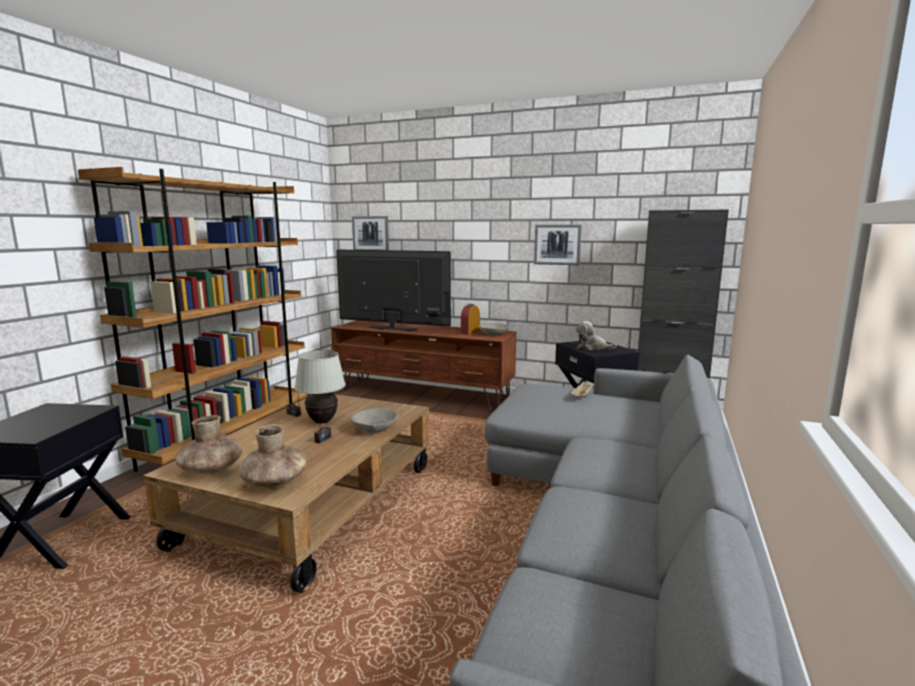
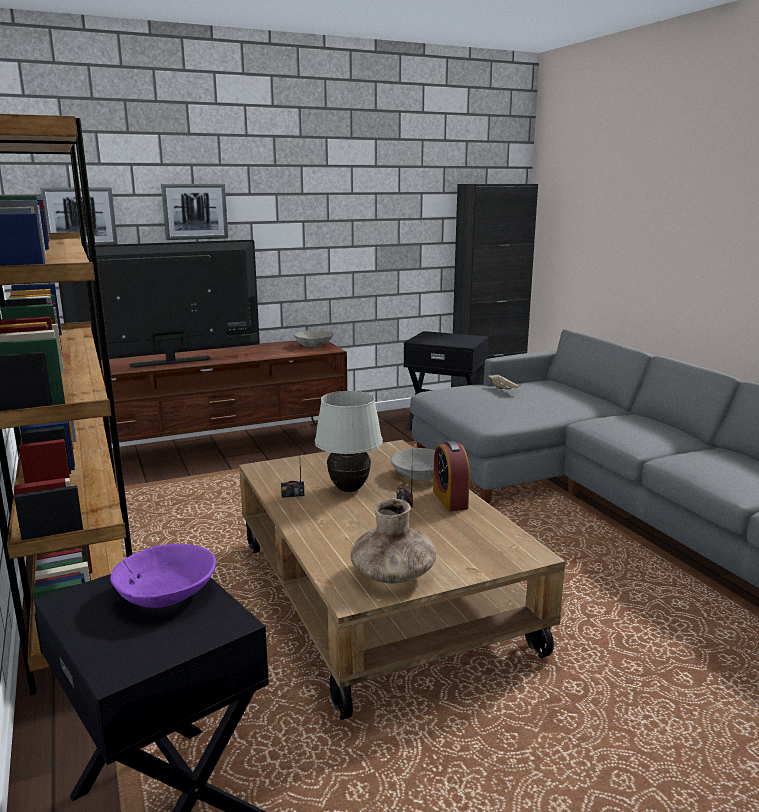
camera: 45 degrees left, 5 degrees up
(63, 418) = (167, 593): none -> purple bowl
(275, 482) = (483, 551): brown vase -> none
(470, 332) = (279, 347): alarm clock -> alarm clock (450, 499)
(557, 244) = (363, 224): picture -> picture (195, 211)
(592, 348) = (447, 340): plush toy -> none

